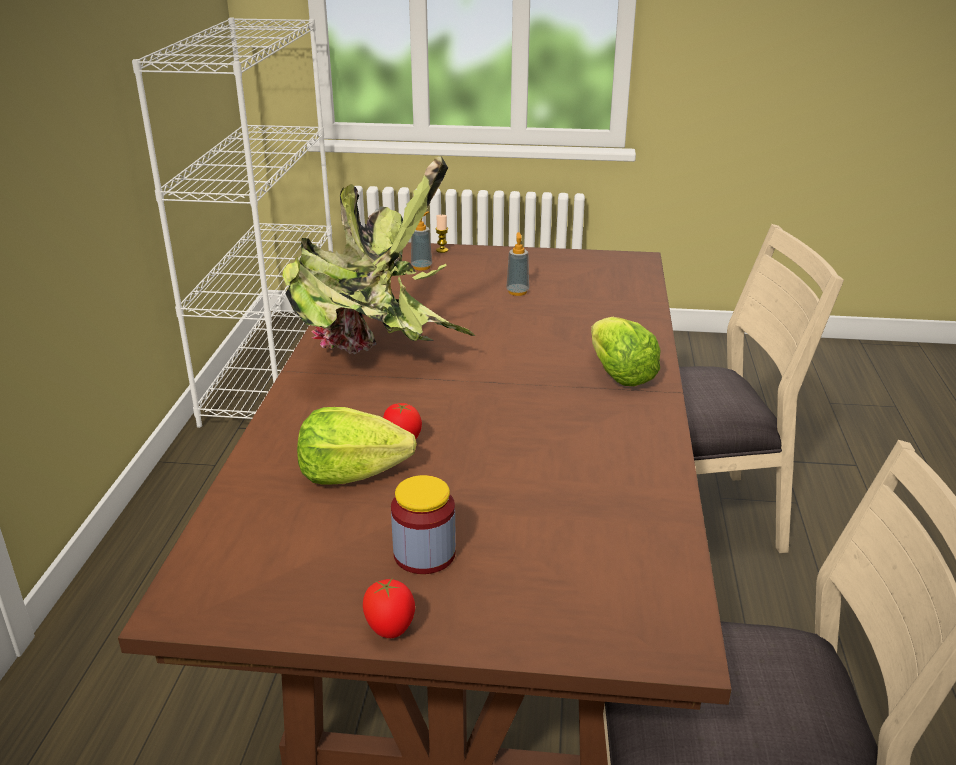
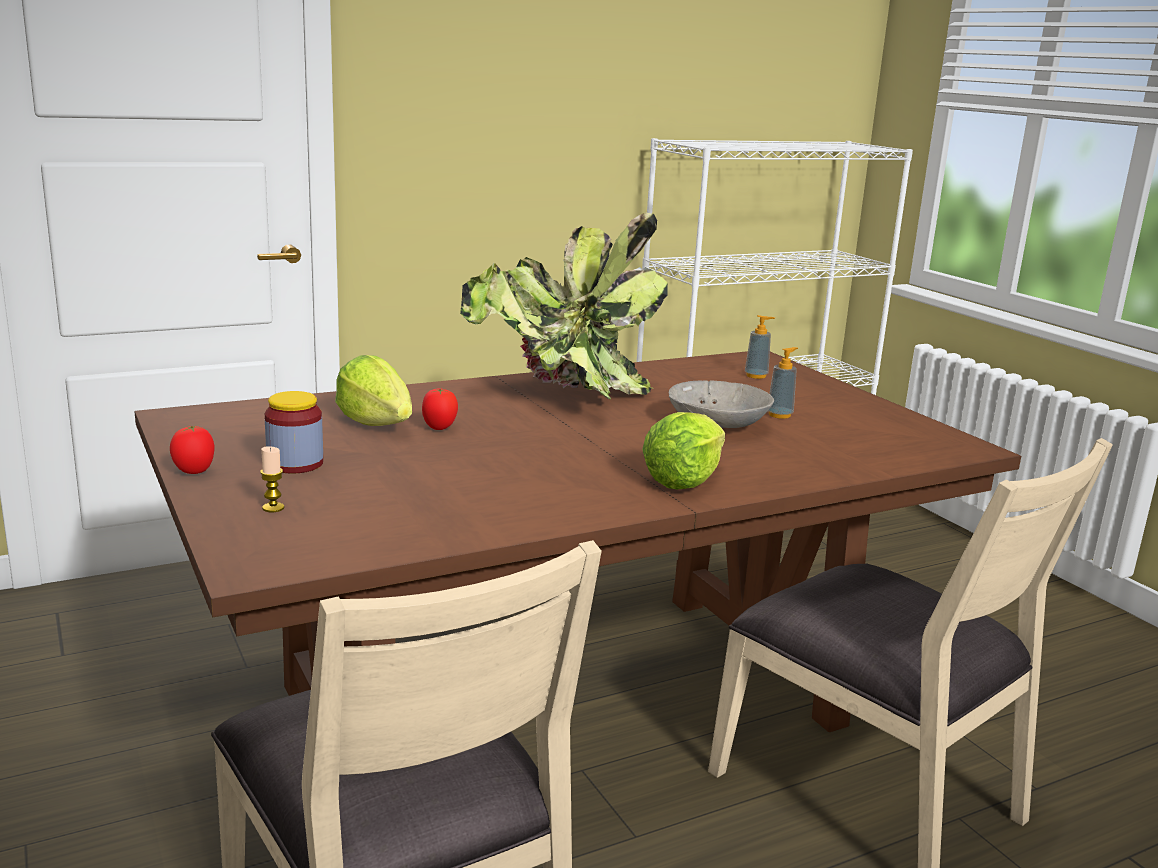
camera: 55 degrees right, 10 degrees down
(442, 250) = (807, 375): candle -> candle (273, 508)
(514, 319) = (719, 424): none -> grey bowl

